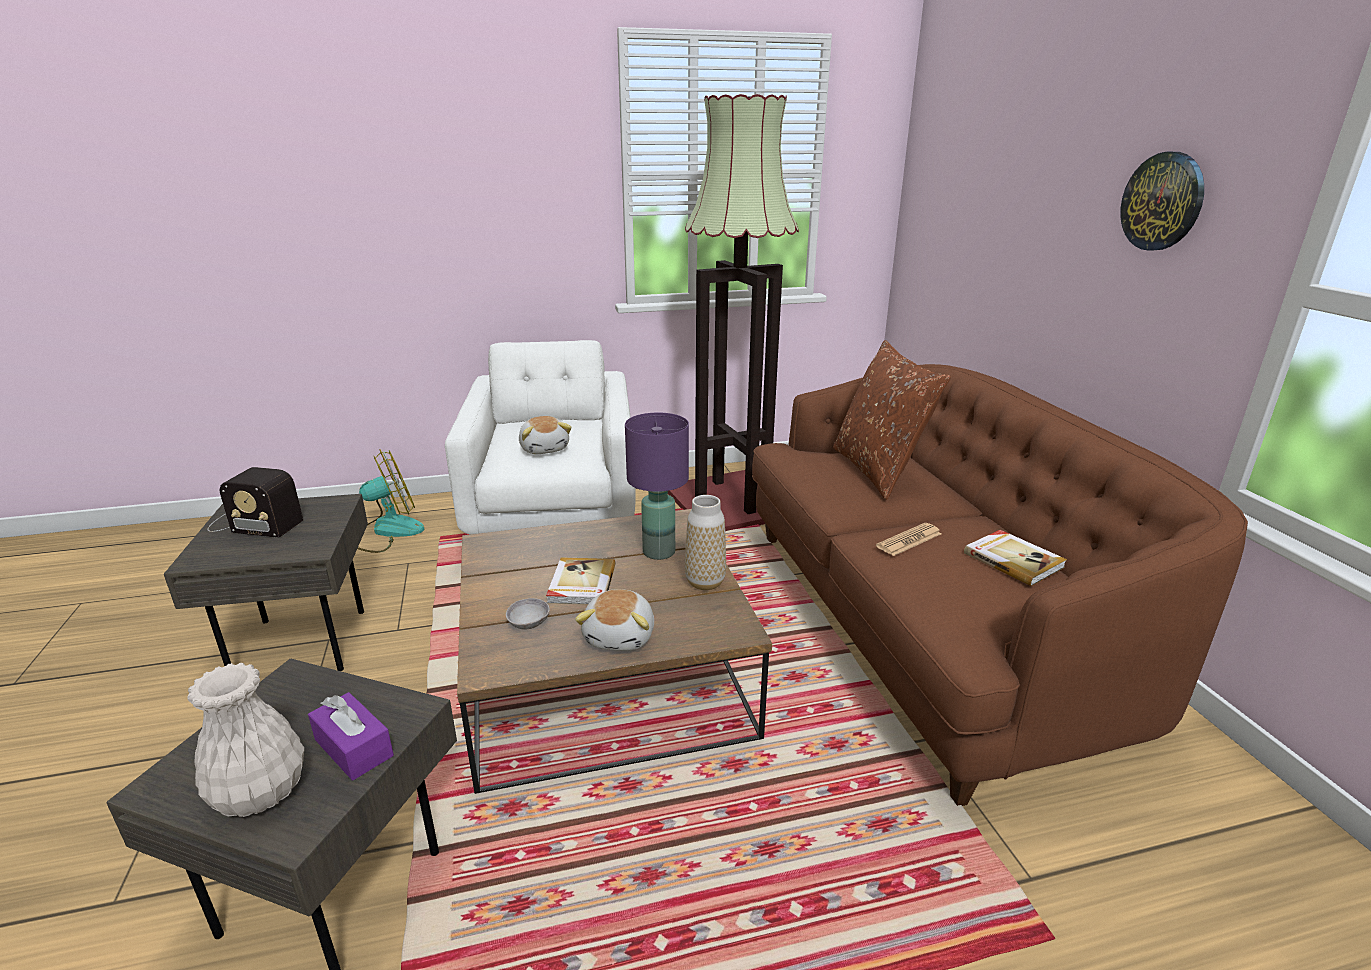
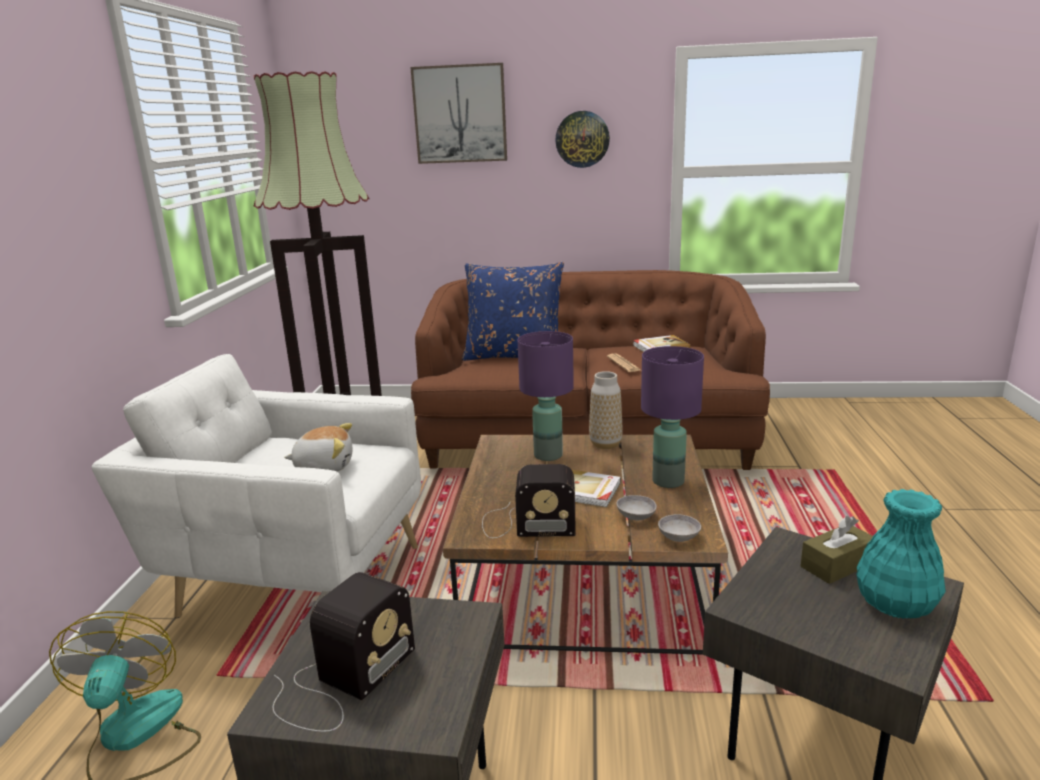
camera: 70 degrees left, 5 degrees down
(259, 793) = (895, 606): white vase -> turquoise vase
(354, 748) = (837, 565): purple tissue box -> brown tissue box
(486, 656) = (678, 537): none -> grey bowl
(506, 564) = (525, 524): none -> radio
(621, 636) = (667, 481): plush toy -> purple table lamp
(878, 470) = (514, 355): brown pillow -> blue pillow
(1035, 145) = (460, 114): none -> picture

